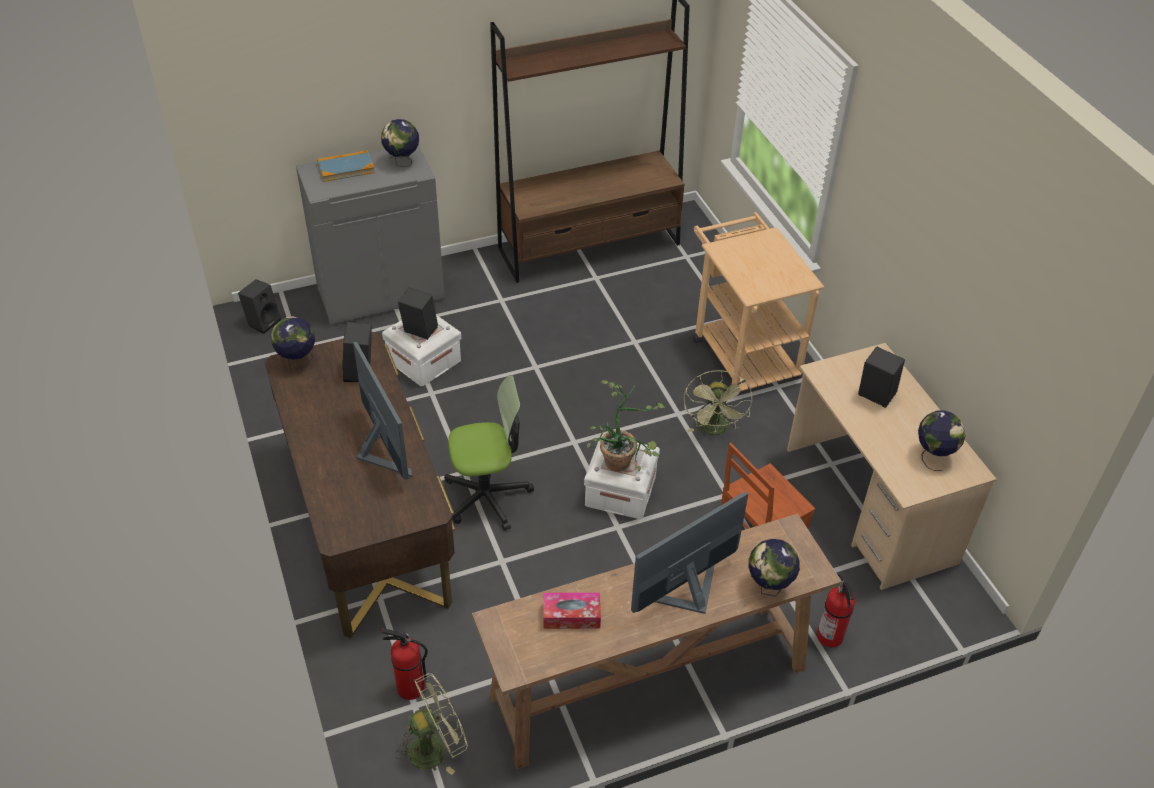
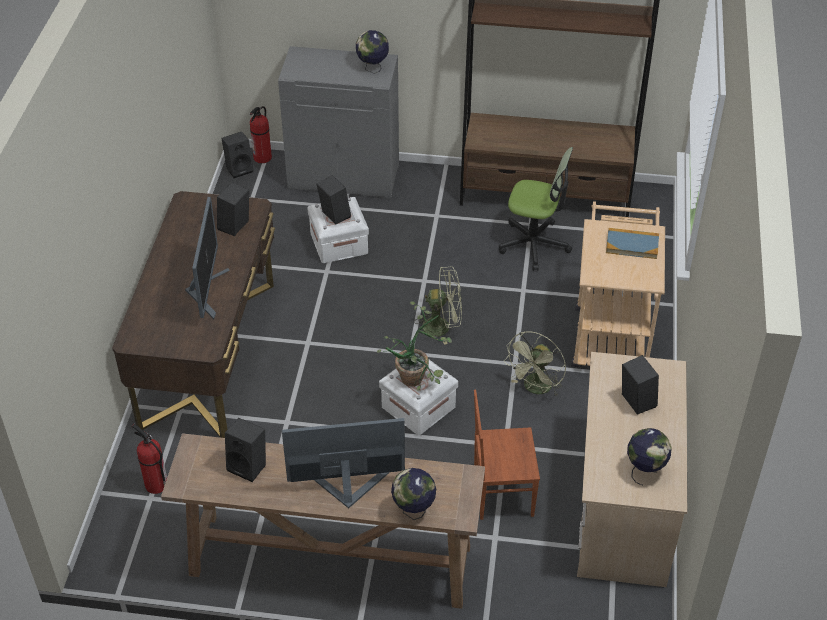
camera: 30 degrees right, 0 degrees up
(297, 362) = (196, 203): globe -> none
(346, 168) = (325, 60): book -> book (632, 245)
(435, 747) = (143, 533): green fan -> green fan (442, 326)
(487, 496) = (311, 368): office chair -> office chair (534, 244)
(571, 616) = (249, 466): tissue box -> black speaker
(830, 637) = (503, 593): fire extinguisher -> fire extinguisher (262, 158)

